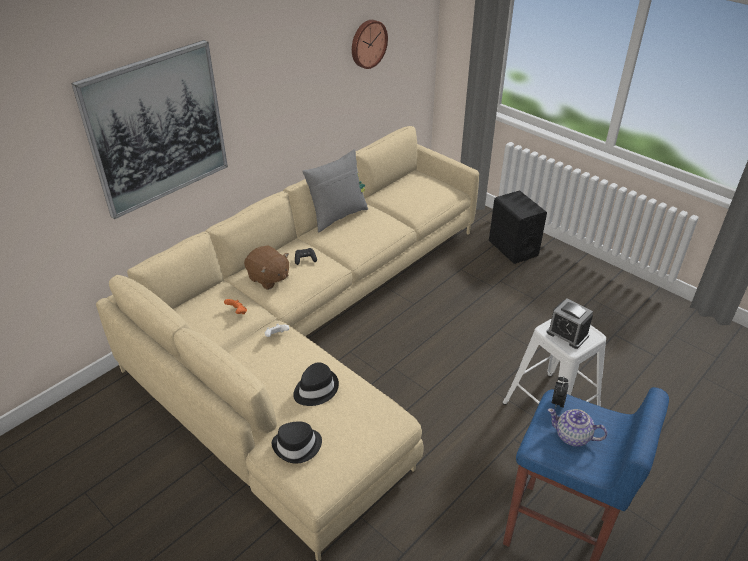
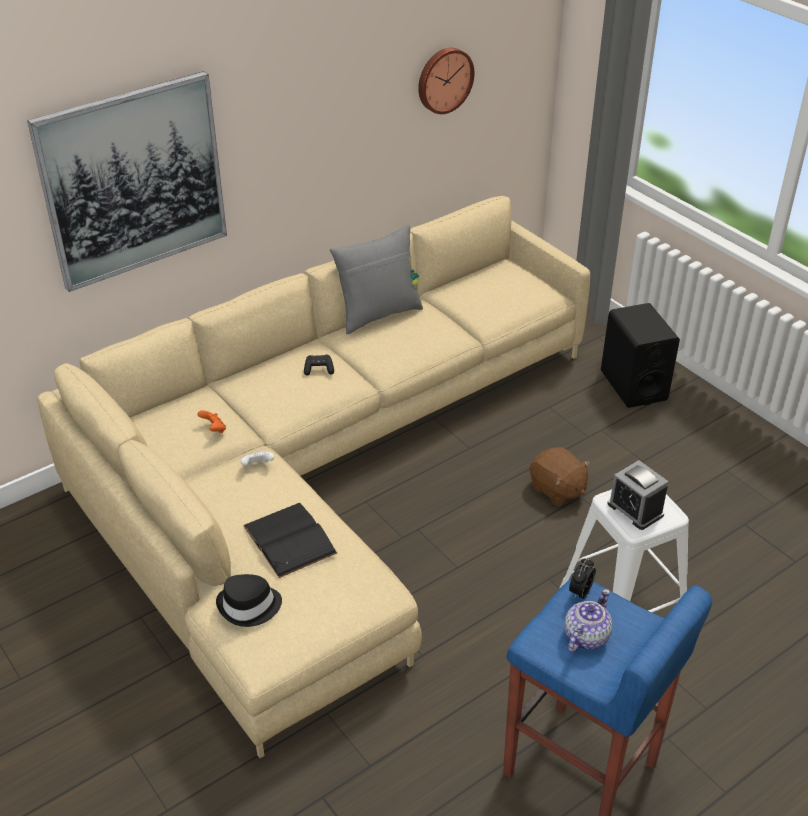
camera: 10 degrees right, 0 degrees up
(268, 278) = (265, 389): brown plush toy -> brown plush toy (557, 490)
(315, 389) = (289, 539): black hat -> black book
(573, 436) = (585, 636): teapot -> teapot turned 90 degrees clockwise

